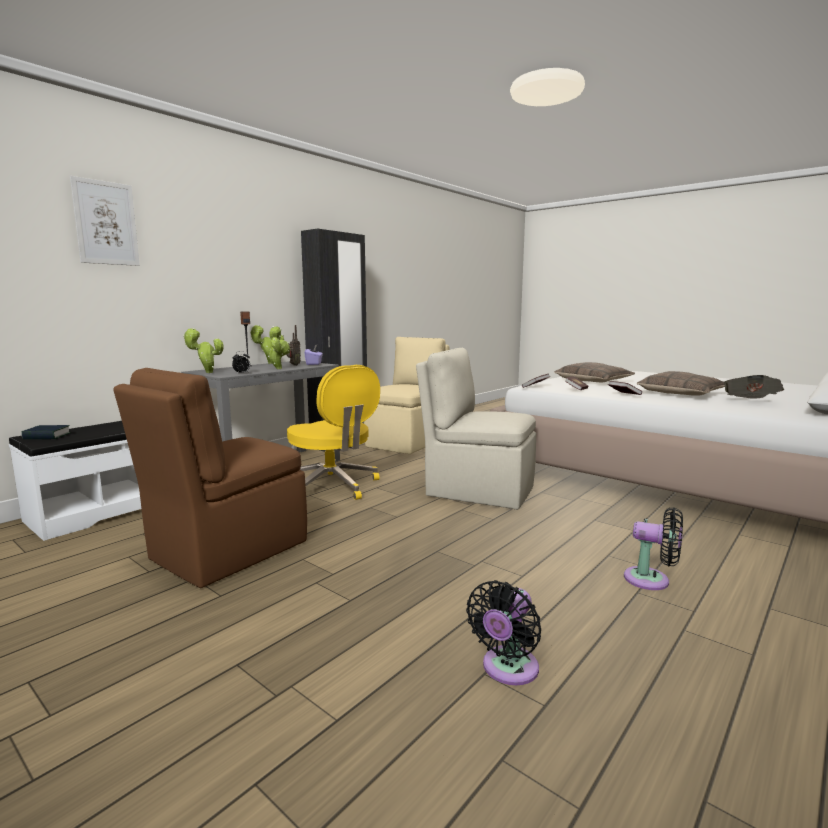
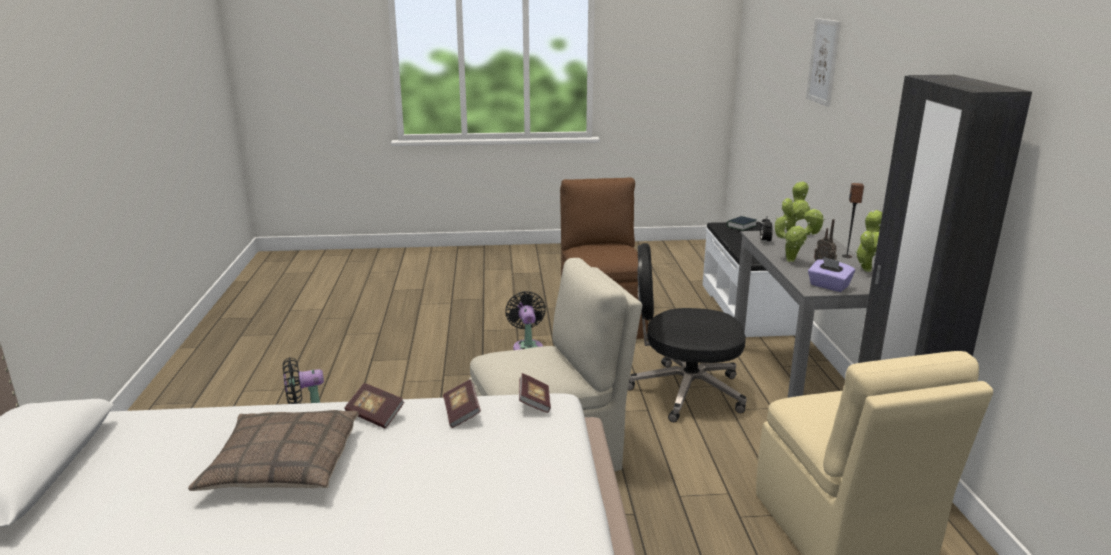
camera: 135 degrees right, 10 degrees up
(333, 486) = (684, 391): yellow office chair -> black office chair
(507, 669) = (370, 337): black fan -> black fan (527, 346)
(593, 381) = (478, 489): pillow -> none
(751, 402) = (167, 463): newspaper -> none

